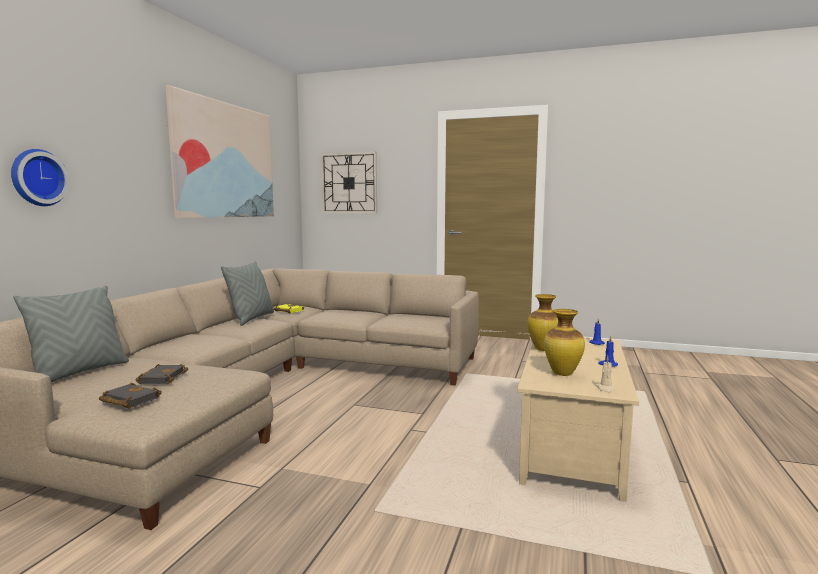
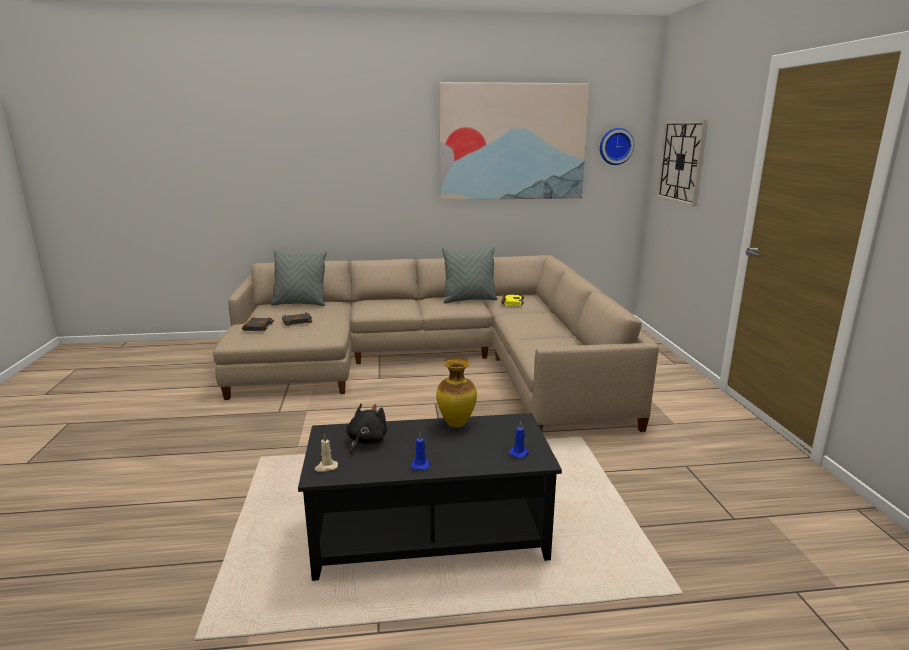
camera: 65 degrees right, 10 degrees up
(37, 178) = (322, 172): wall clock -> wall clock (615, 146)
(562, 374) = (366, 442): vase -> black plush toy
(570, 443) = (430, 534): beige coffee table -> black coffee table

